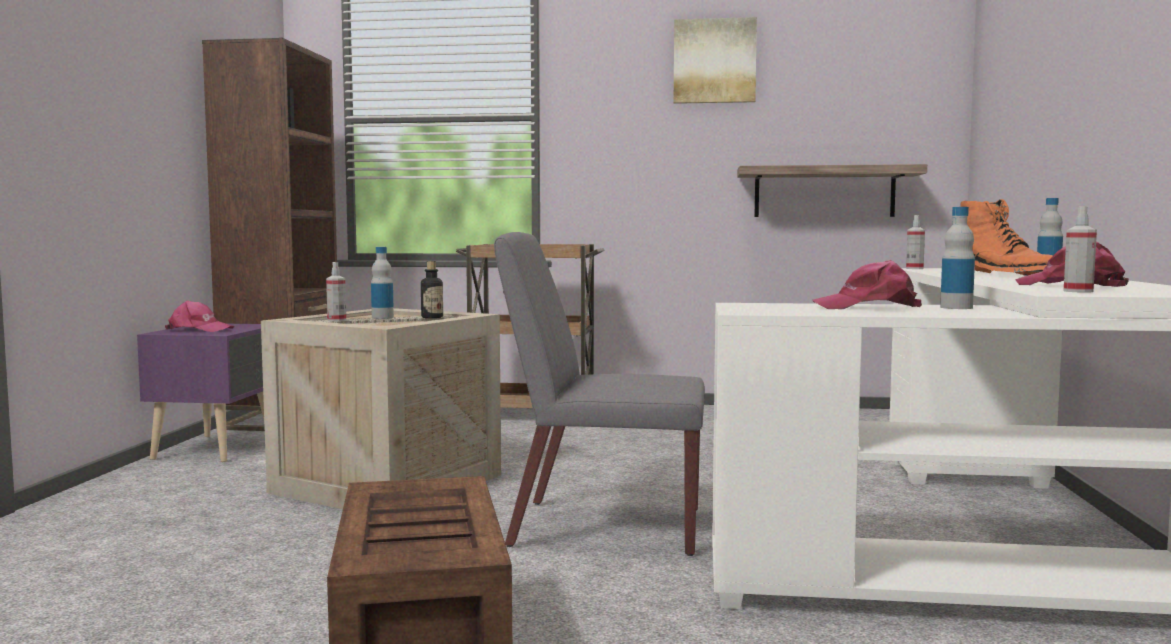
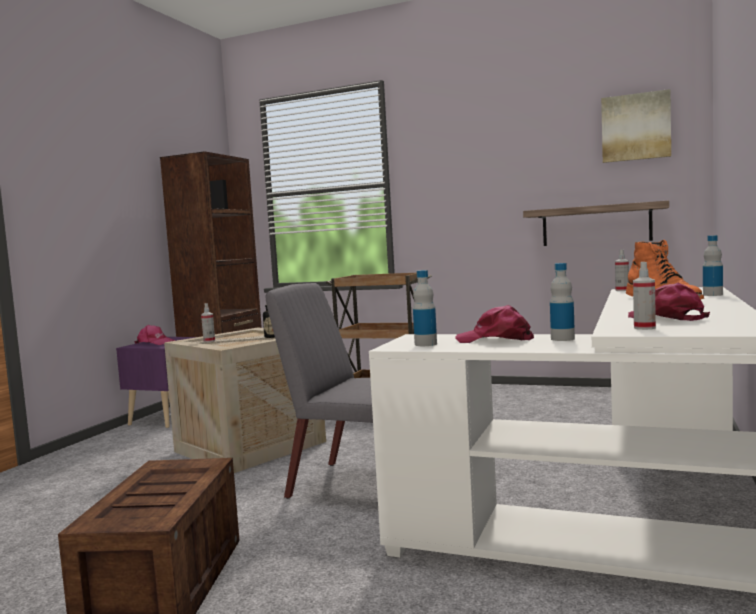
camera: 15 degrees right, 0 degrees up
(382, 317) = (241, 337): bottle -> bottle (425, 344)
(714, 61) = (508, 134): picture -> picture (635, 127)

